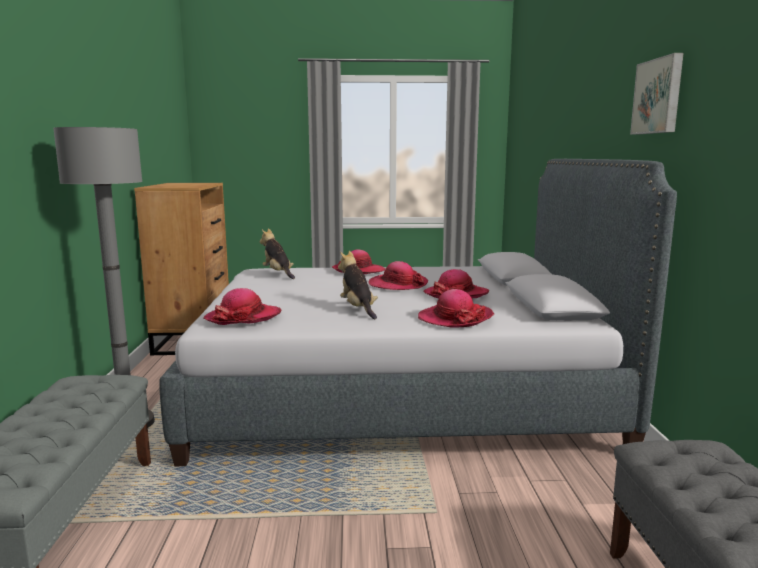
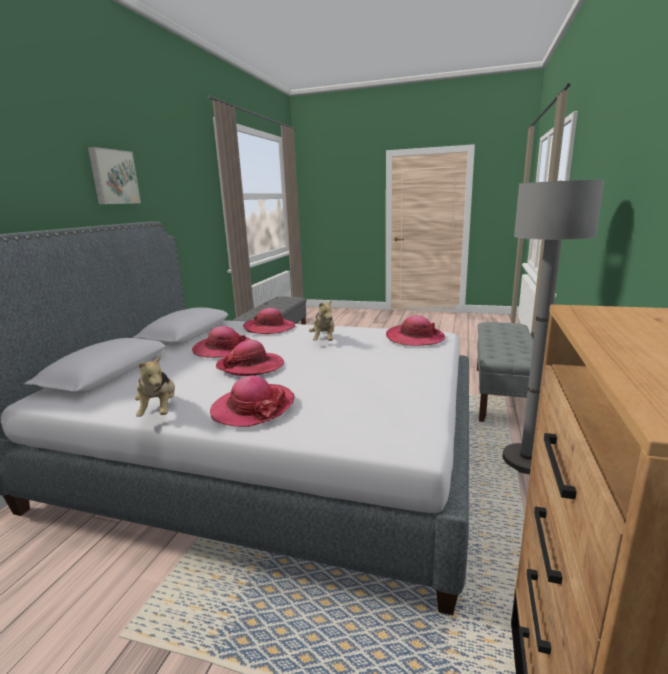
camera: 160 degrees left, 5 degrees up
(278, 274) = (377, 406): plush toy -> plush toy (159, 410)

